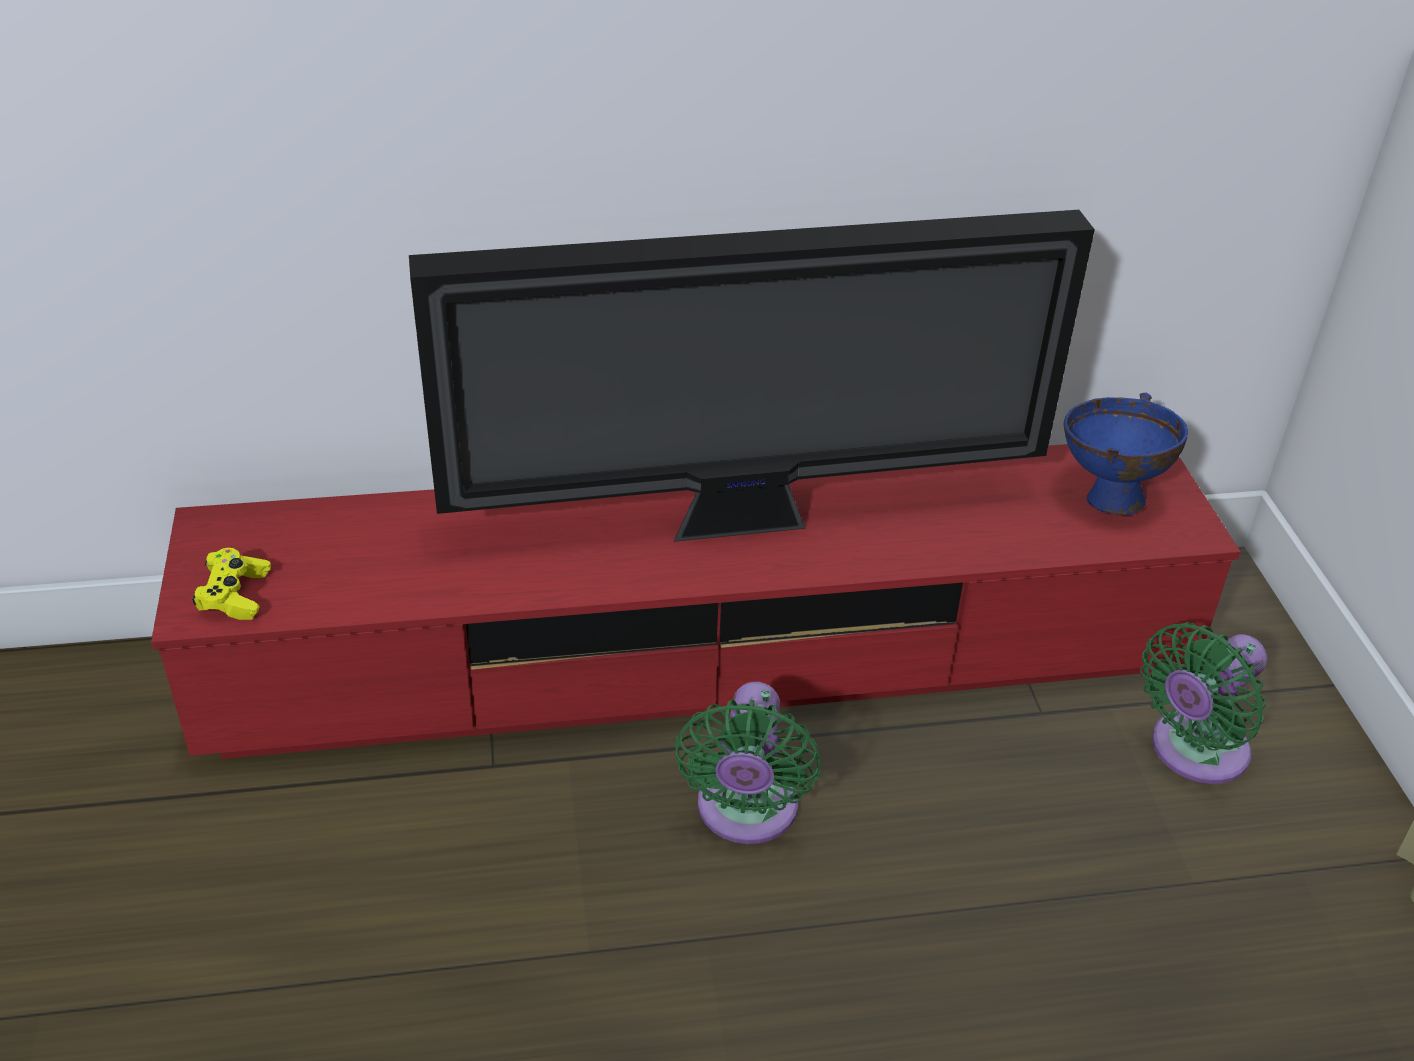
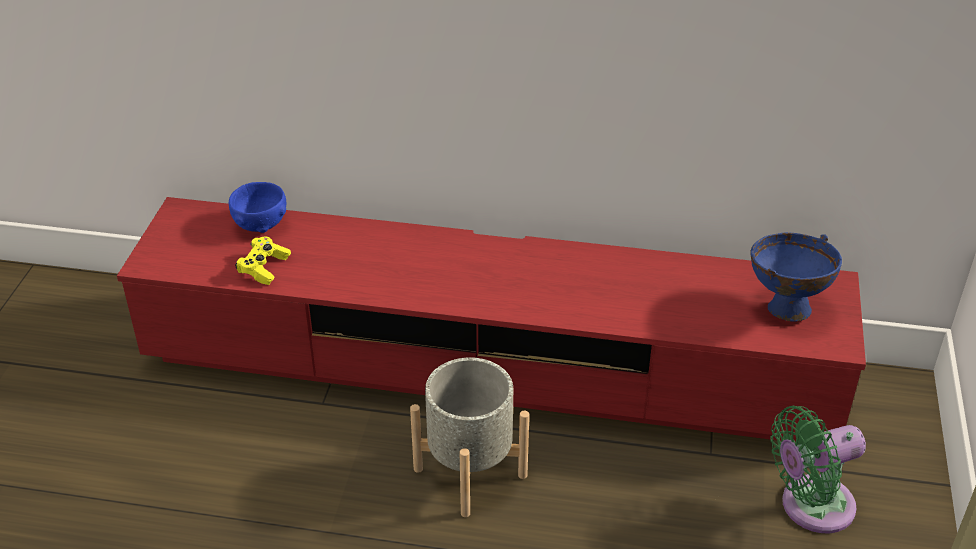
camera: 20 degrees right, 0 degrees up
(235, 595) = (176, 257): yellow game controller -> yellow game controller (264, 268)
(343, 521) = (261, 224): none -> blue bowl
(745, 522) = (516, 274): television -> none
(745, 813) = (470, 471): green fan -> grey planter

